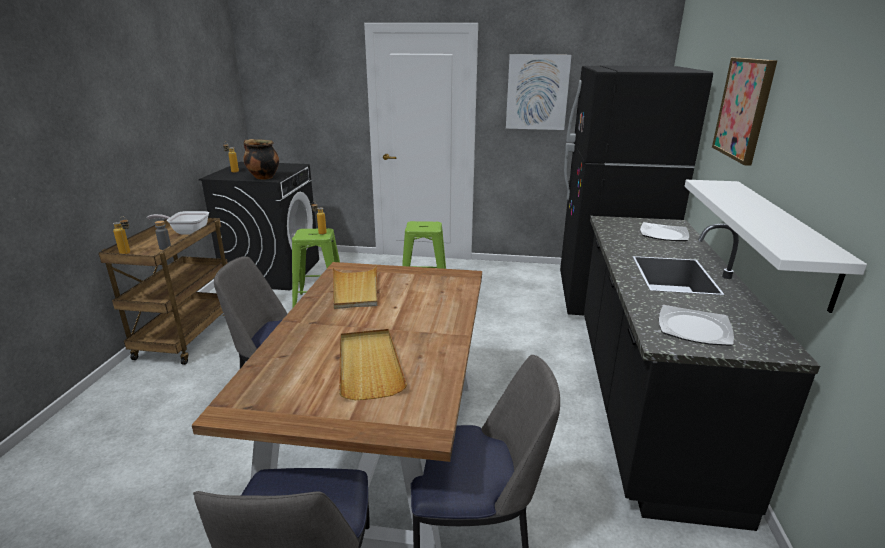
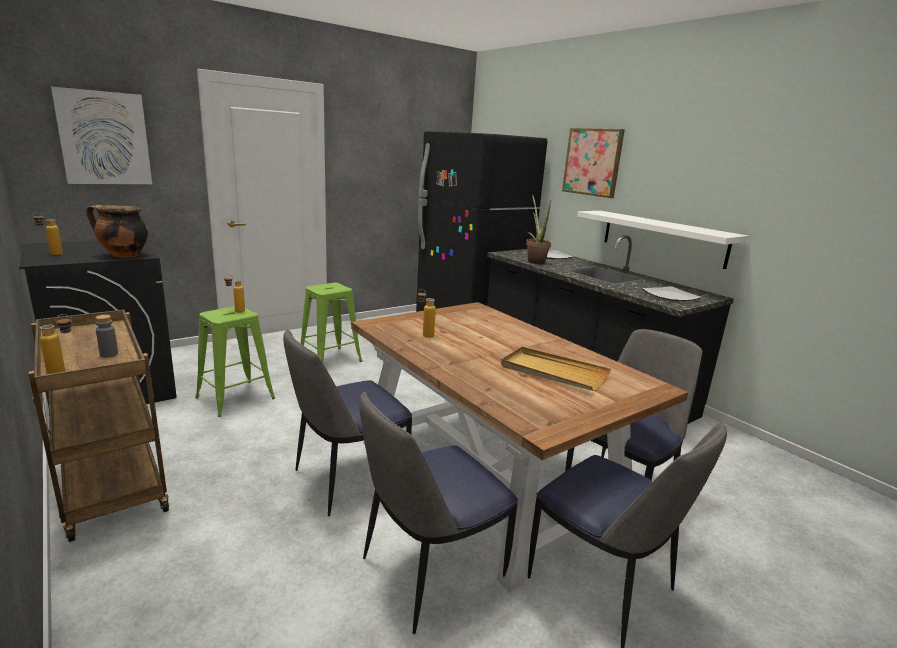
camera: 45 degrees left, 5 degrees down
(187, 232) = (93, 334): frying pan -> none
(227, 494) = (428, 573): none -> chair
(355, 289) = (424, 334): beige tray -> bottle
(537, 92) = (378, 154): picture -> picture (104, 138)
(621, 237) = (534, 261): none -> potted plant

